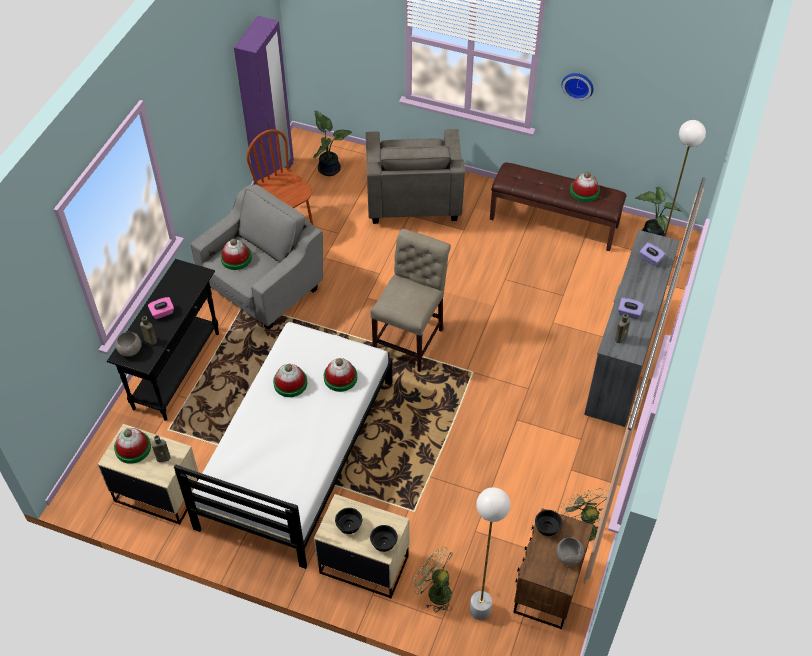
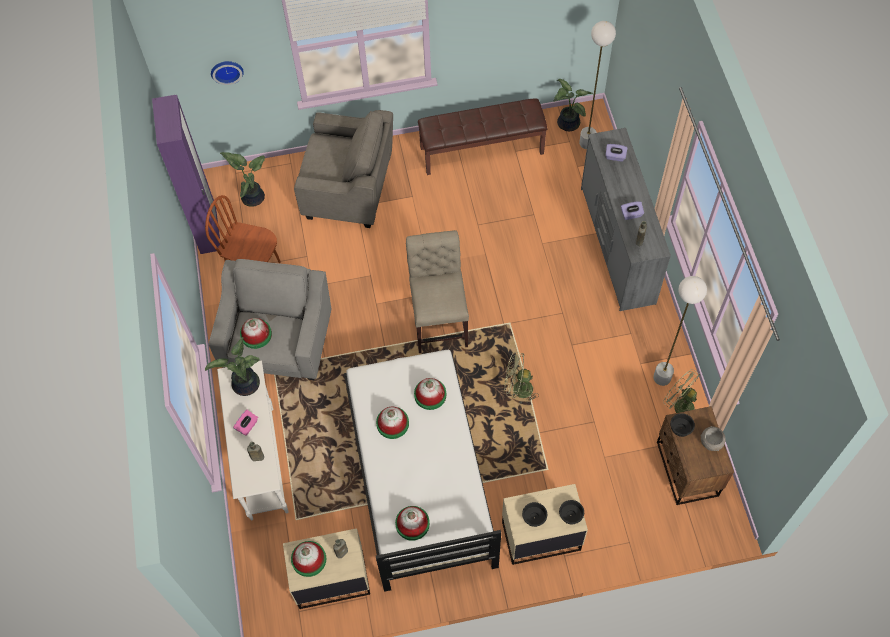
camera: 30 degrees left, 10 degrees up
(130, 350) = (246, 476): grey bowl -> none
(177, 370) = (262, 462): black console table -> white console table
(186, 282) = (245, 386): none -> potted plant
(412, 200) = (348, 190): grey armchair -> grey armchair turned 45 degrees counterclockwise
(434, 591) = (608, 524): green fan -> green fan (518, 389)
(480, 610) = (651, 518): white floor lamp -> white floor lamp (662, 378)
(578, 85) = (470, 26): wall clock -> wall clock (226, 70)
(584, 191) = (505, 114): hat -> hat (412, 524)

